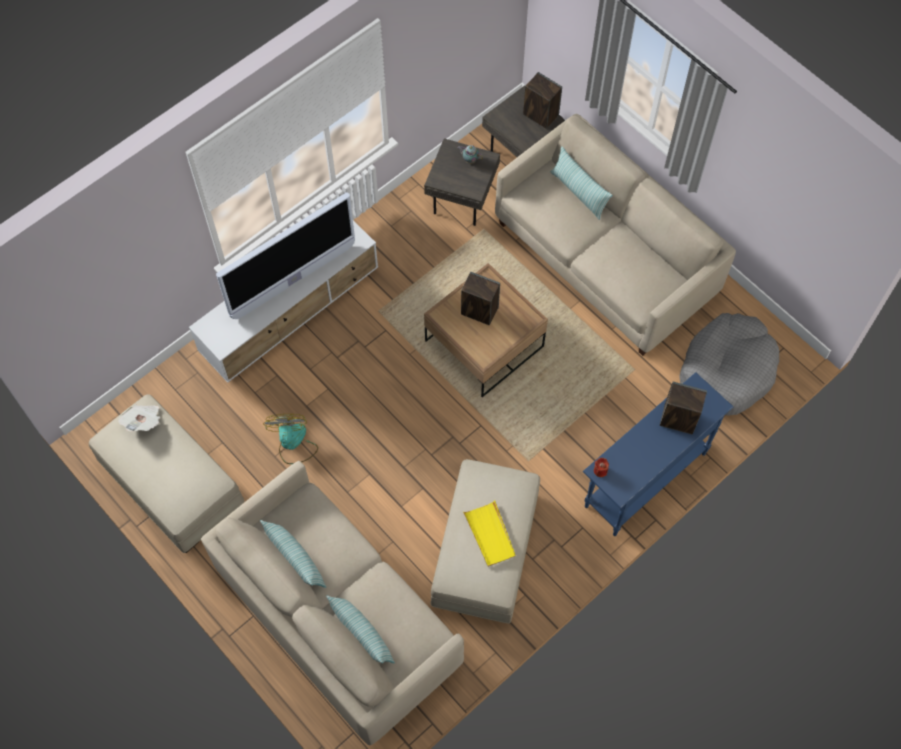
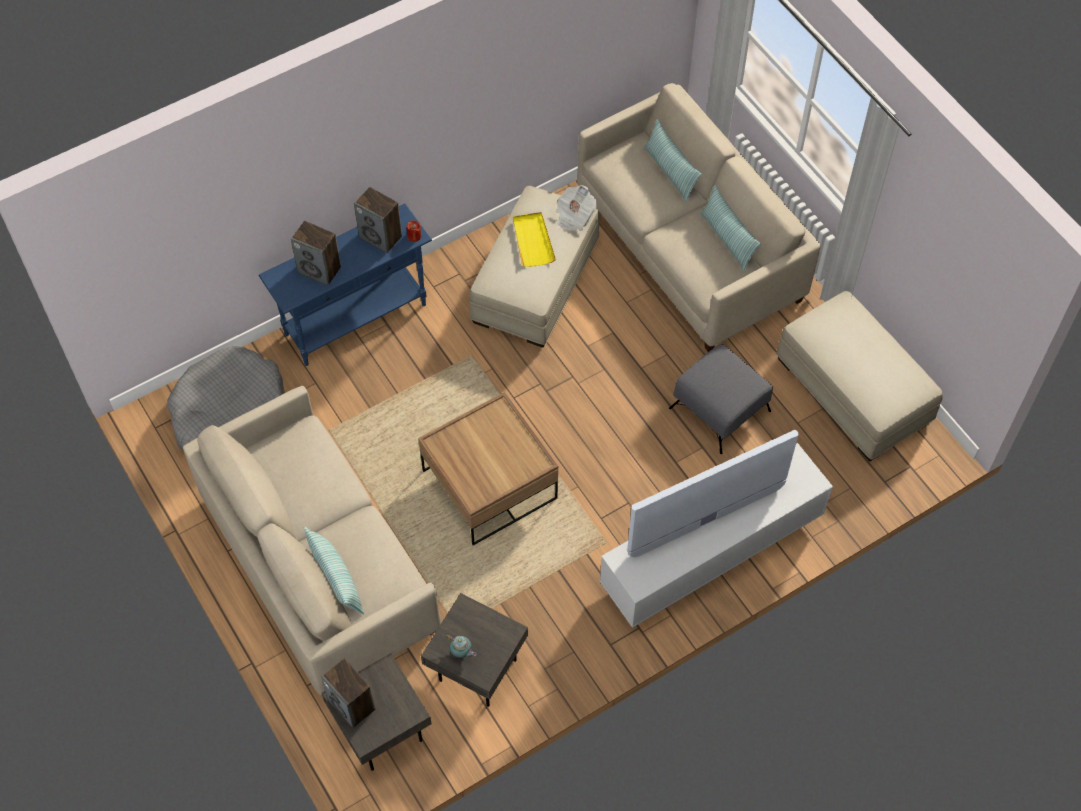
camera: 170 degrees left, 5 degrees down
(143, 421) = (883, 399): newspaper -> newspaper (574, 216)
(293, 443) = (720, 410): fan -> grey ottoman
(479, 311) = (493, 460): speaker -> speaker (381, 237)

